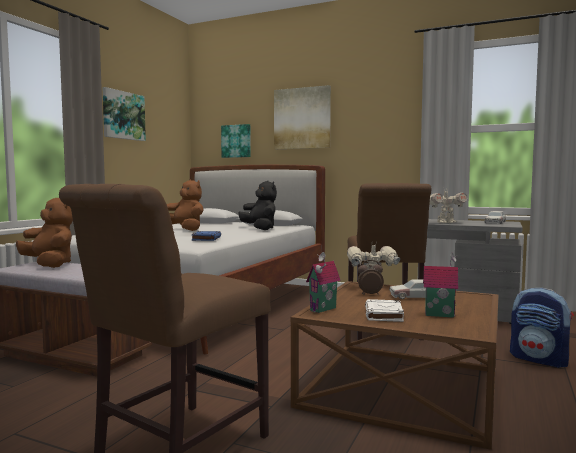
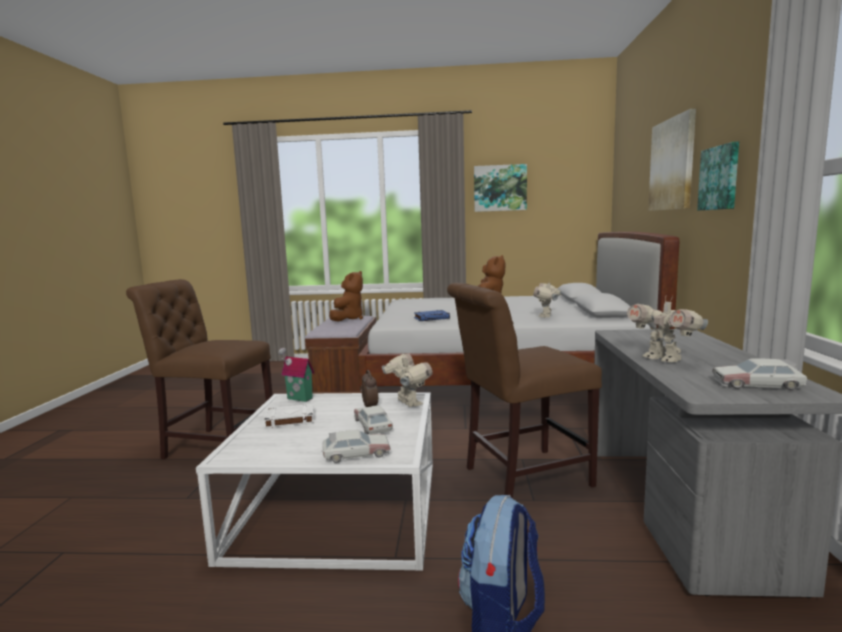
camera: 70 degrees right, 5 degrees up
(236, 141) = (632, 200): picture -> picture (720, 178)
(260, 229) = (546, 316): black plush toy -> toy robot
(401, 388) = (337, 508): brown coffee table -> white coffee table
(439, 314) = (296, 440): toy house -> none
(474, 302) = (355, 454): none -> toy car

